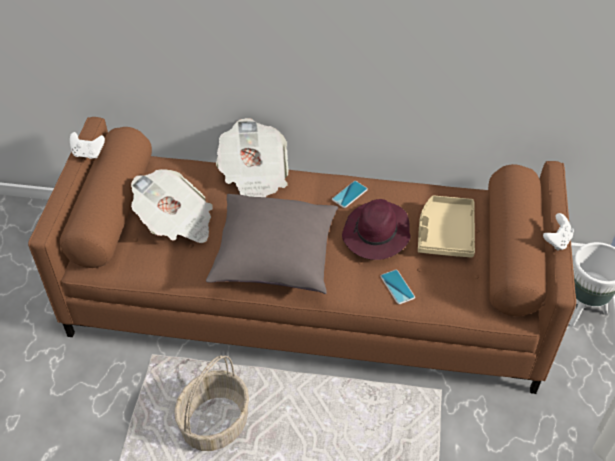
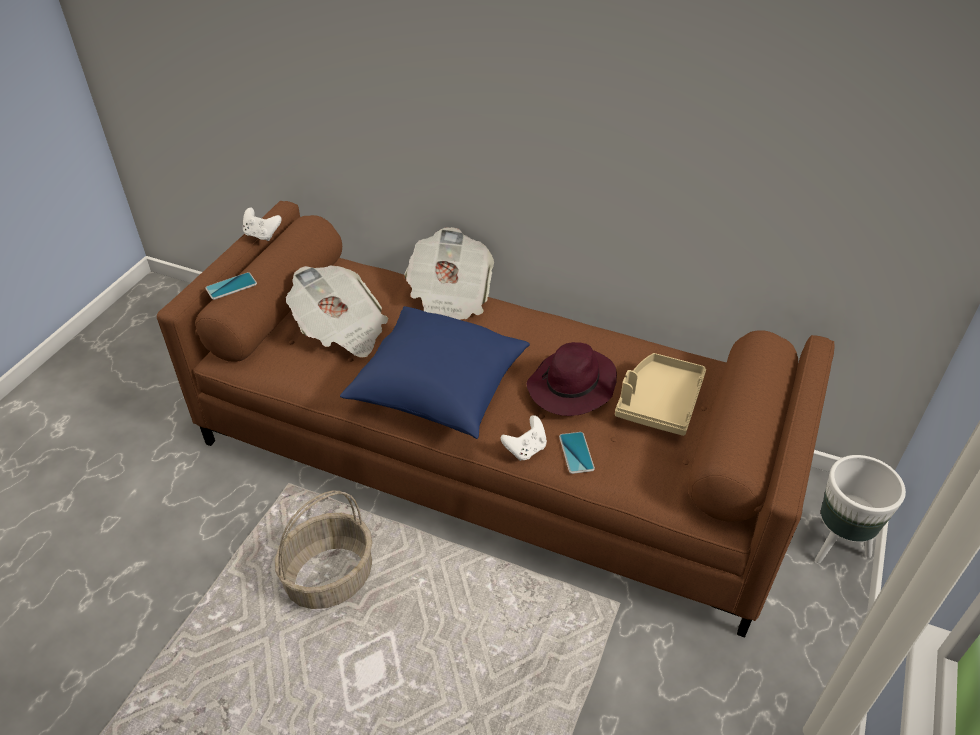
camera: 15 degrees right, 5 degrees down
(274, 258) = (438, 391): grey pillow -> blue pillow
(349, 194) = (555, 337): phone -> phone (231, 286)
(556, 241) = (795, 431): white game controller -> white game controller (525, 449)

